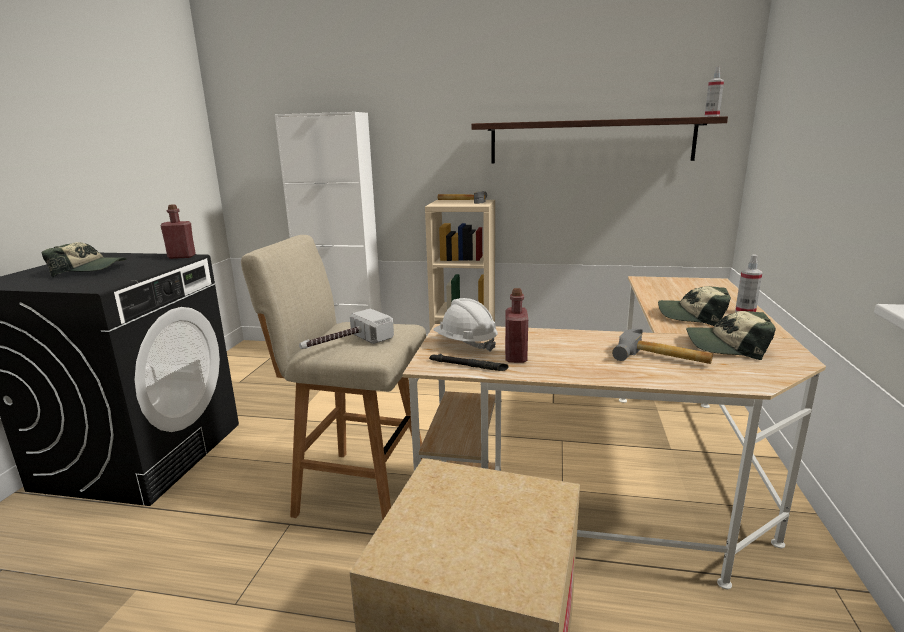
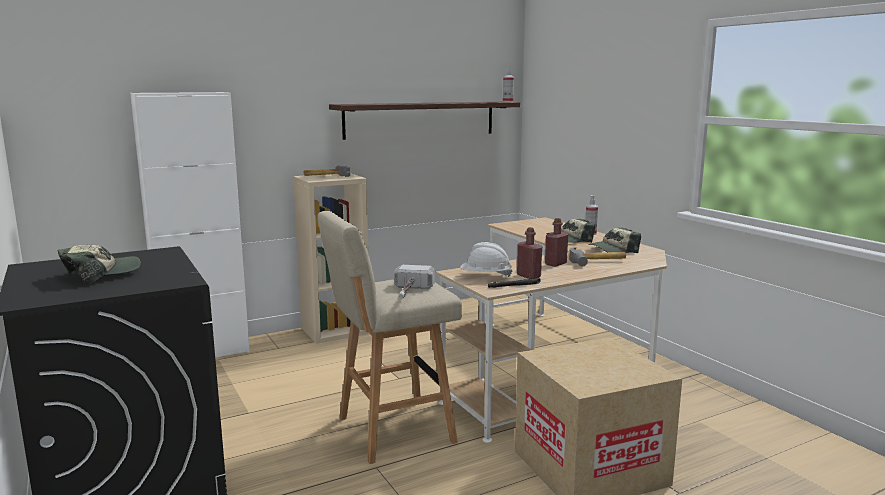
camera: 40 degrees left, 5 degrees down
(181, 257) = (159, 251): red bottle -> red bottle (555, 264)

